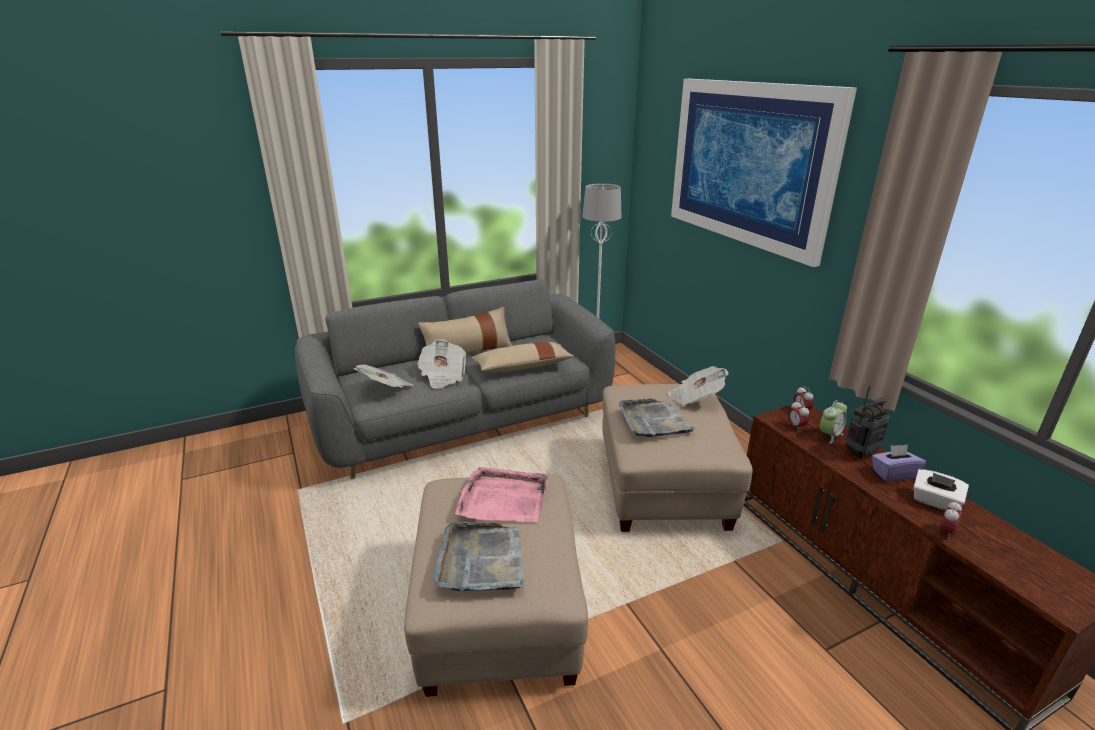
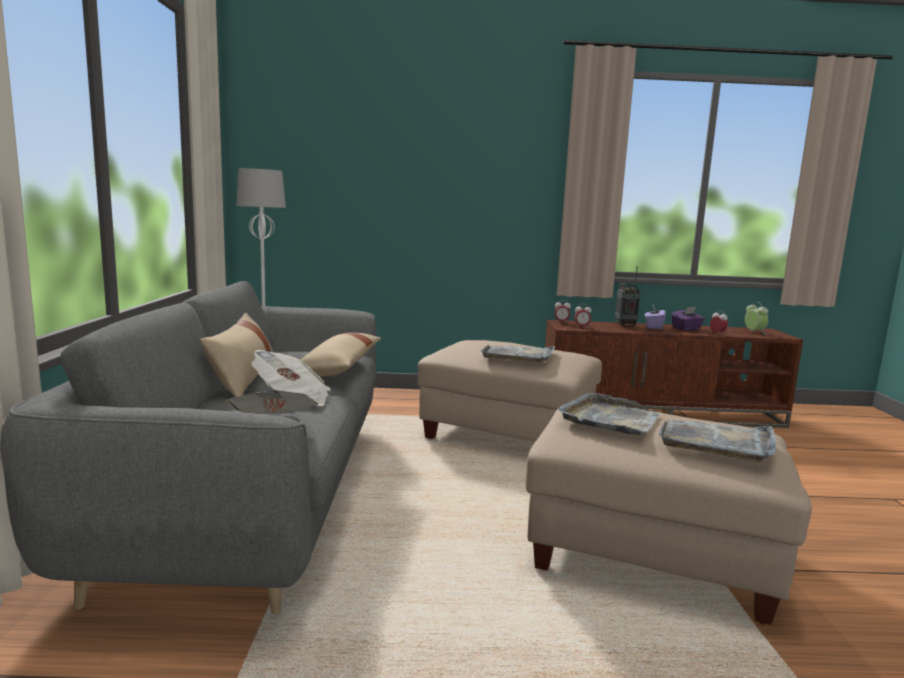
camera: 65 degrees left, 15 degrees down
(503, 498) = (610, 418): pink tray -> grey tray
(695, 398) = (494, 341): newspaper -> none
(749, 164) = (422, 140): picture -> none
(829, 435) = (599, 325): alarm clock -> alarm clock (754, 332)
(935, 502) = (686, 328): white tissue box -> purple tissue box

